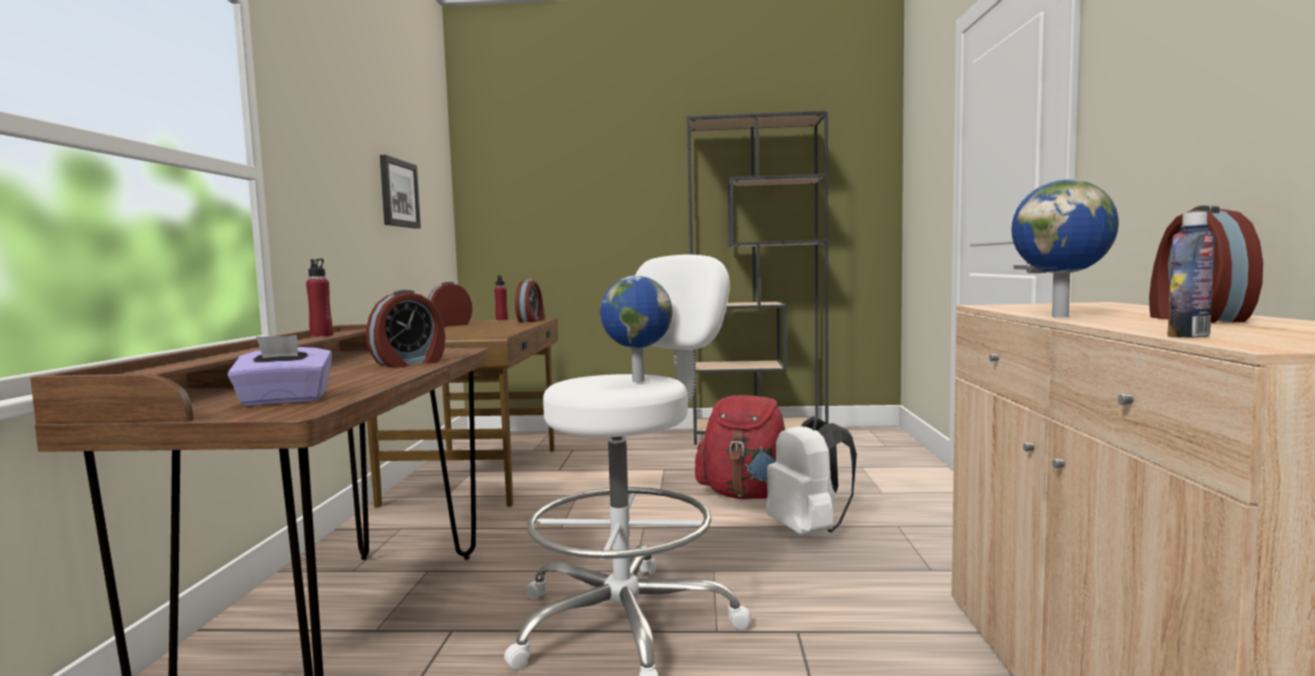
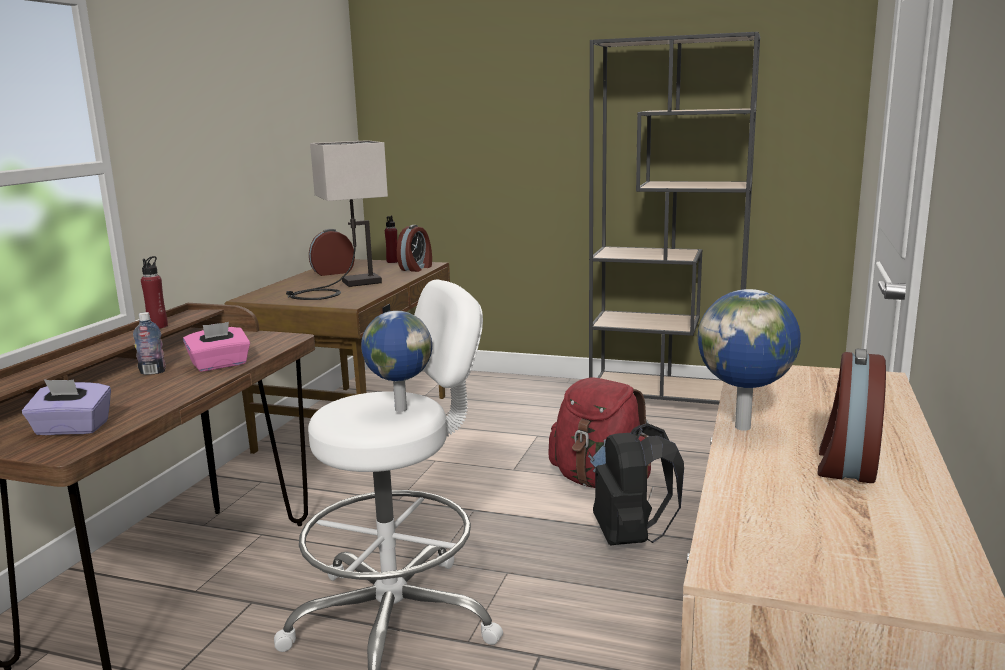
camera: 15 degrees right, 10 degrees up
(398, 193) = (279, 138): picture -> none
(409, 363) = (220, 365): alarm clock -> pink tissue box
(471, 330) = (341, 287): none -> table lamp
(809, 531) = (631, 537): white backpack -> black backpack
(1188, 335) = (729, 520): bottle -> bottle (152, 372)

